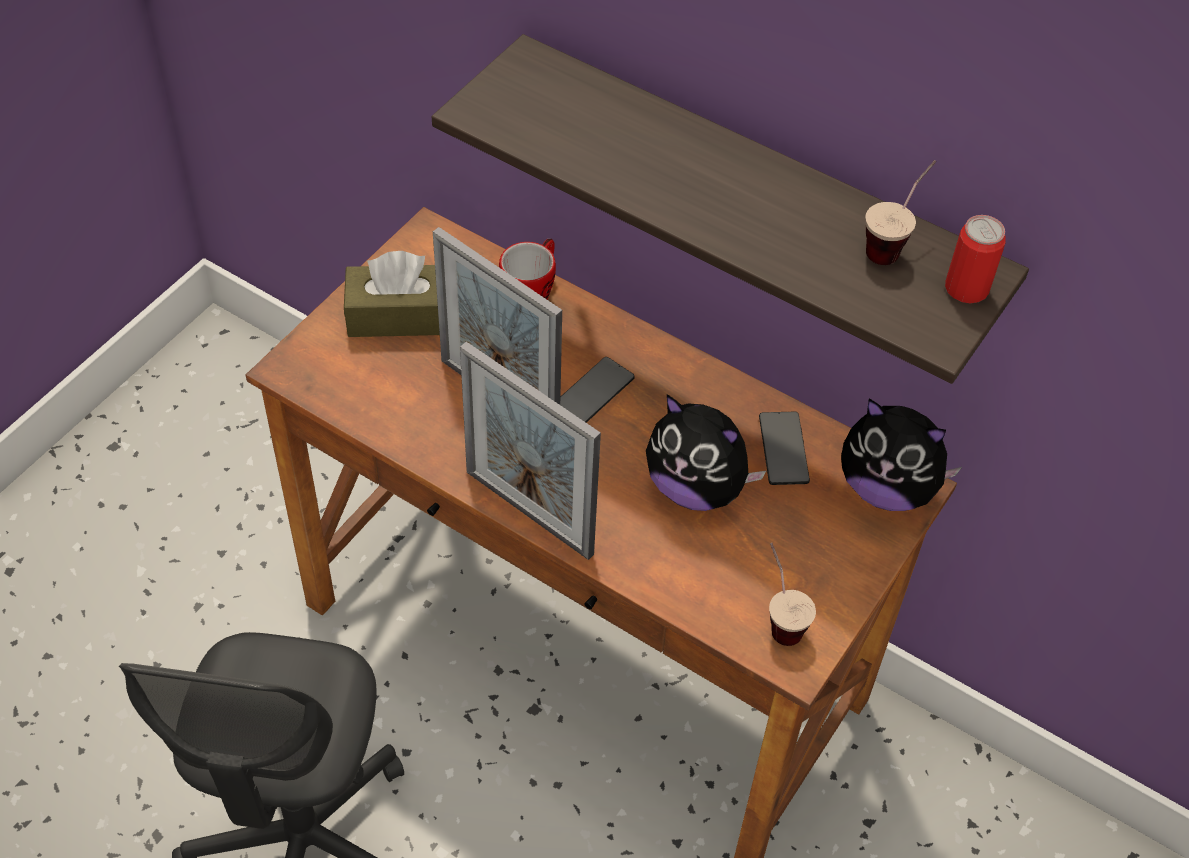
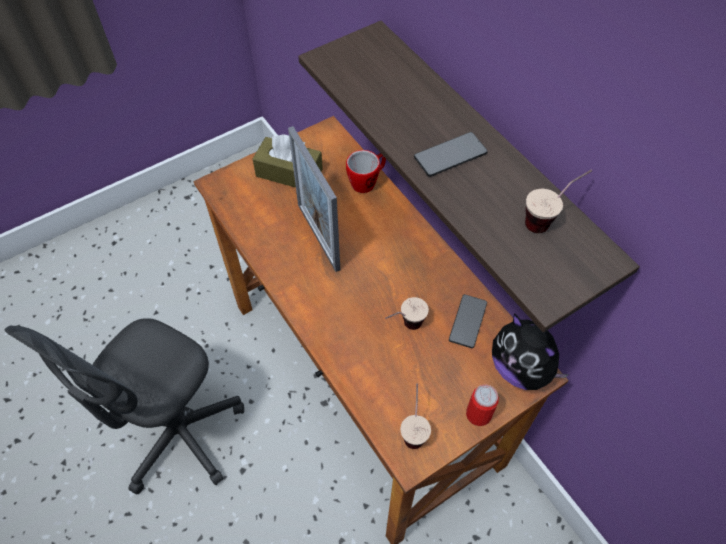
camera: 25 degrees right, 5 degrees up
(529, 513) = (300, 309): picture frame -> none
(593, 393) = (372, 250): phone -> phone (450, 155)
(696, 487) = (404, 327): plush toy -> cup
(966, 288) = (585, 267): can -> can (478, 414)

